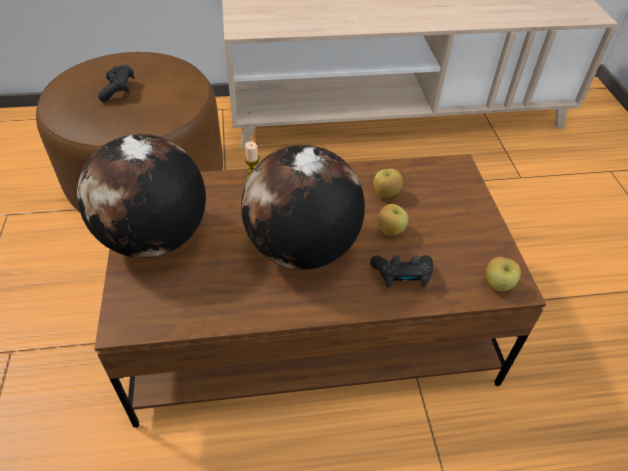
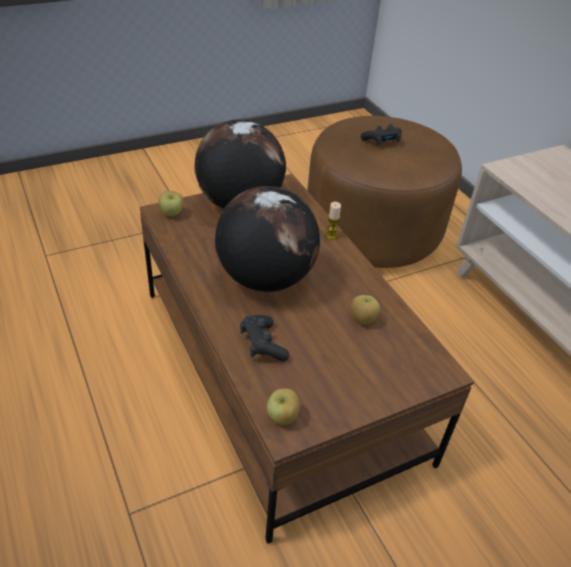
camera: 70 degrees right, 5 degrees down
(390, 231) = (315, 329): apple -> apple (171, 213)

